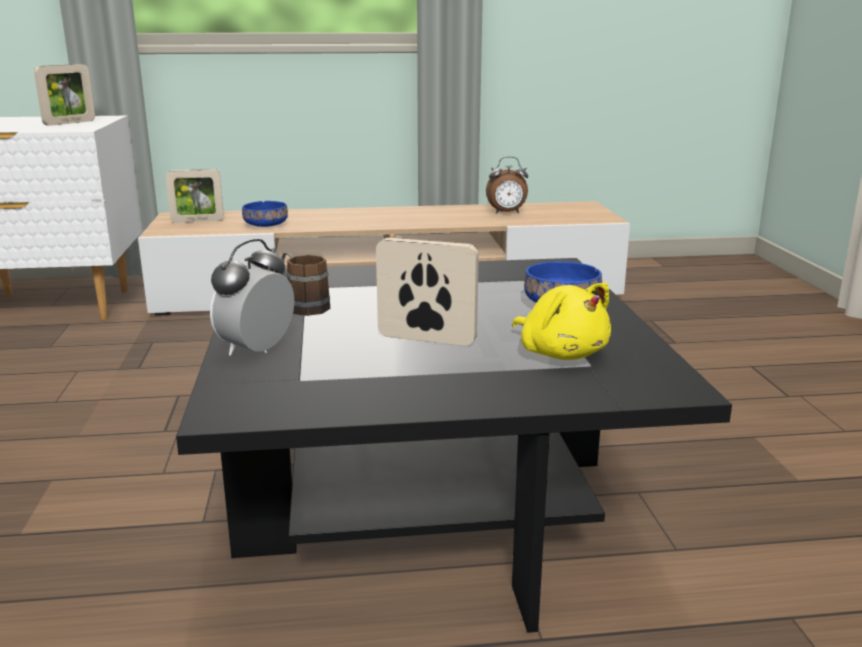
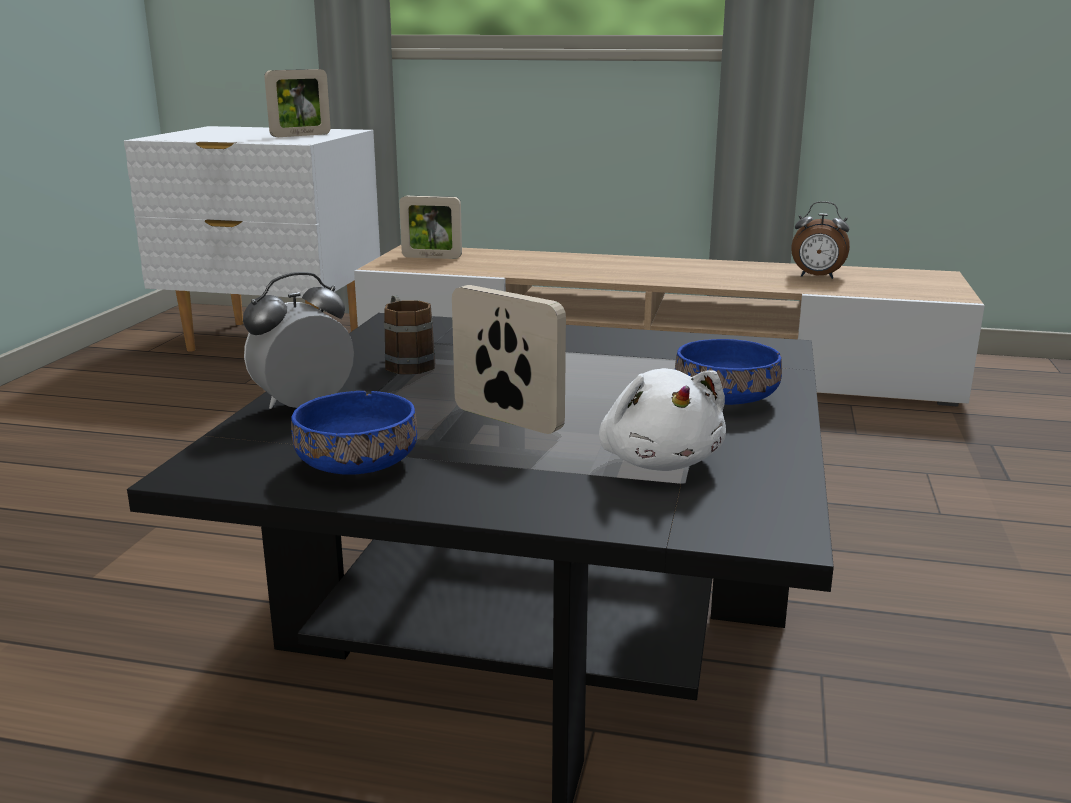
camera: 20 degrees right, 0 degrees up
(265, 225) = (502, 268): blue bowl -> blue bowl (355, 465)
(561, 353) = (659, 461): yellow plush toy -> white plush toy

